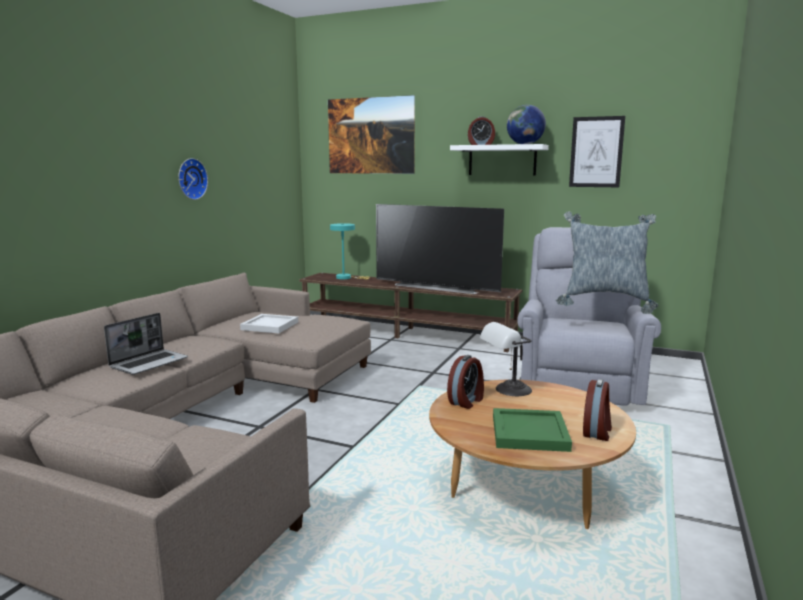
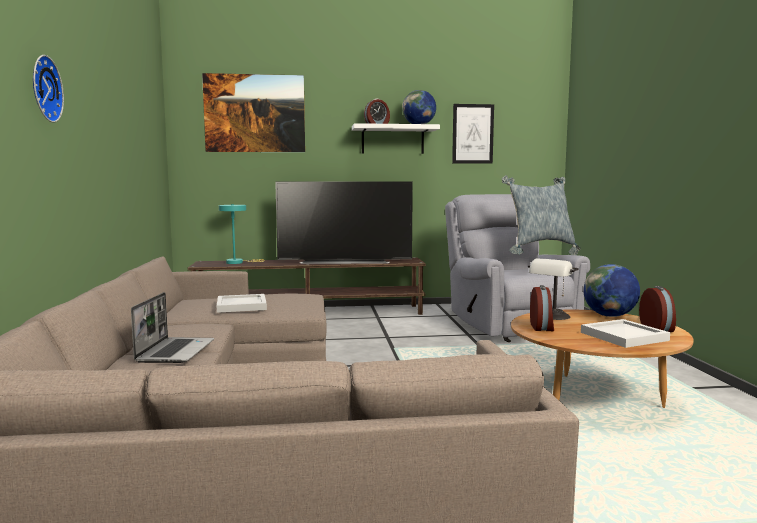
camera: 30 degrees left, 5 degrees down
(190, 179) = (109, 144): wall clock -> wall clock (43, 89)
(530, 432) = (624, 336): green tray -> white tray
(578, 402) = (609, 316): none -> globe

